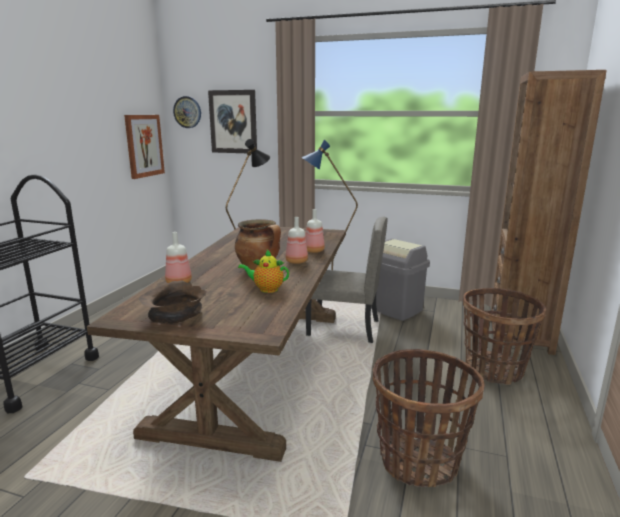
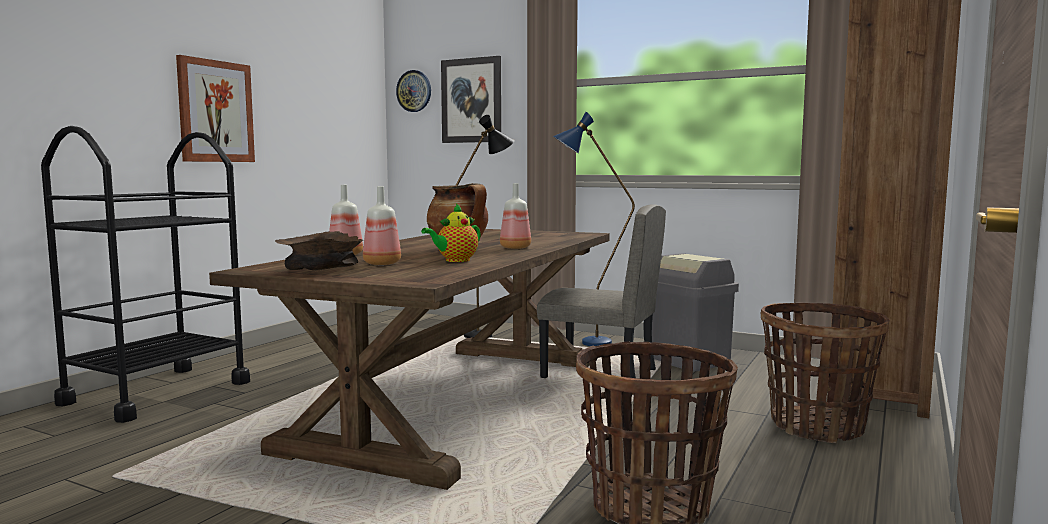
camera: 10 degrees right, 10 degrees down
(144, 146) = (353, 132): picture -> picture (215, 111)
(266, 289) = (455, 260): teapot -> teapot turned 60 degrees counterclockwise
(313, 251) = (546, 243): bottle -> bottle (381, 264)

